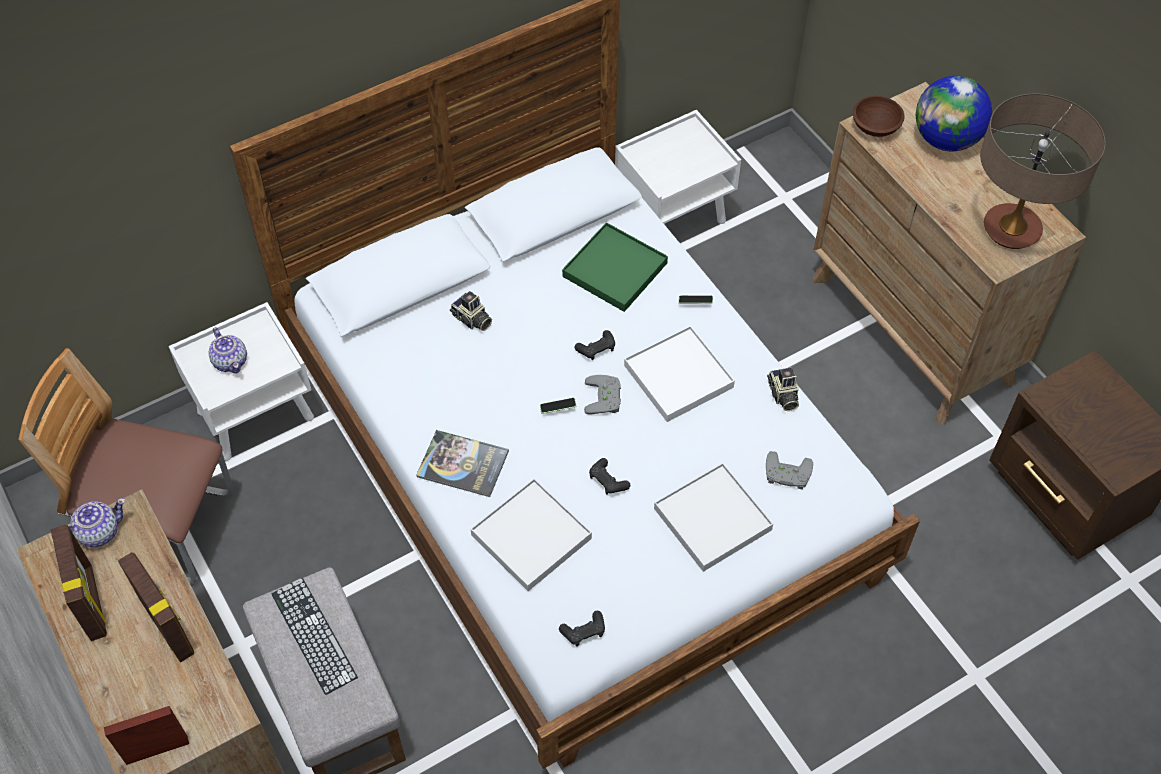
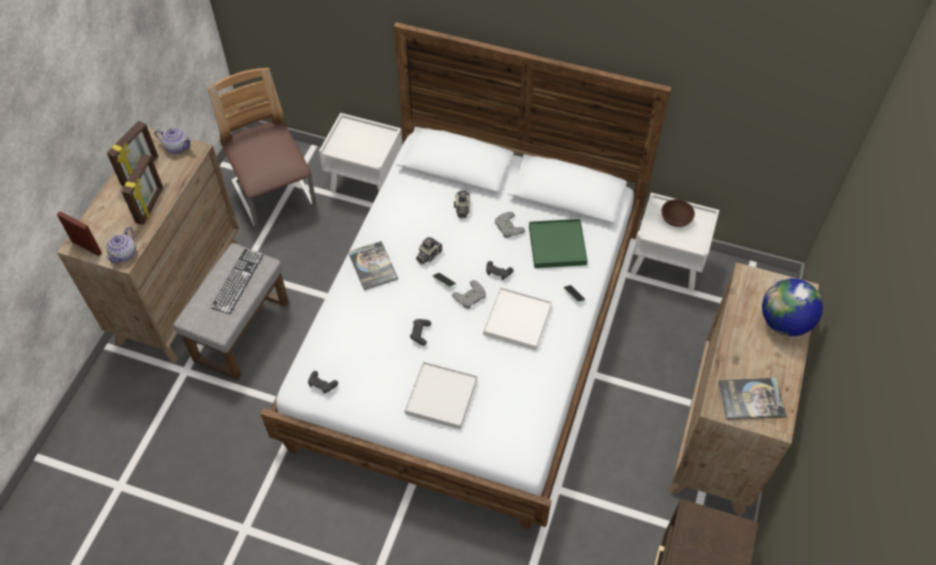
camera: 50 degrees right, 0 degrees up
(230, 361) = (356, 140): teapot -> teapot (124, 254)
(531, 537) = (356, 323): white tray -> none
(782, 395) = (554, 377): camera -> camera (428, 255)
(786, 475) = (503, 413): grey game controller -> grey game controller (507, 227)
(875, 126) = (753, 281): brown bowl -> brown bowl (676, 218)
(1011, 230) = (751, 399): table lamp -> book

